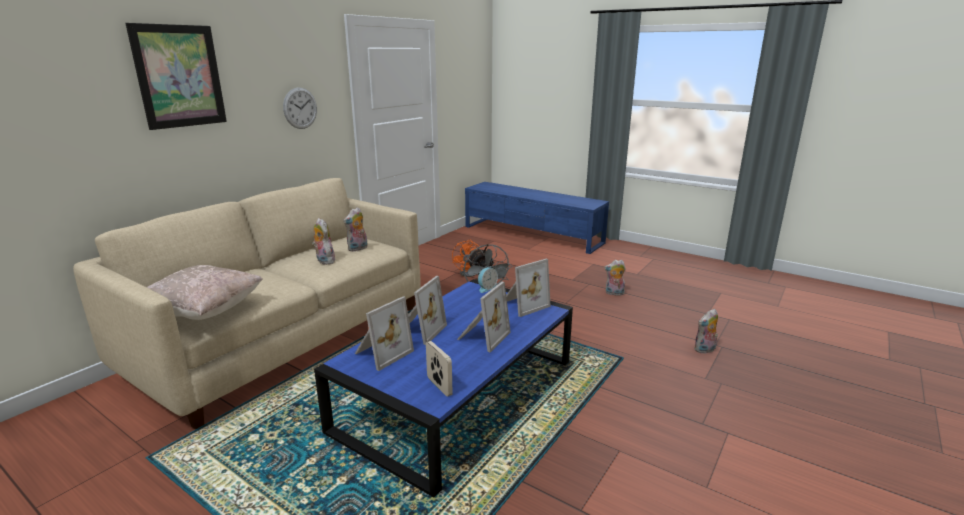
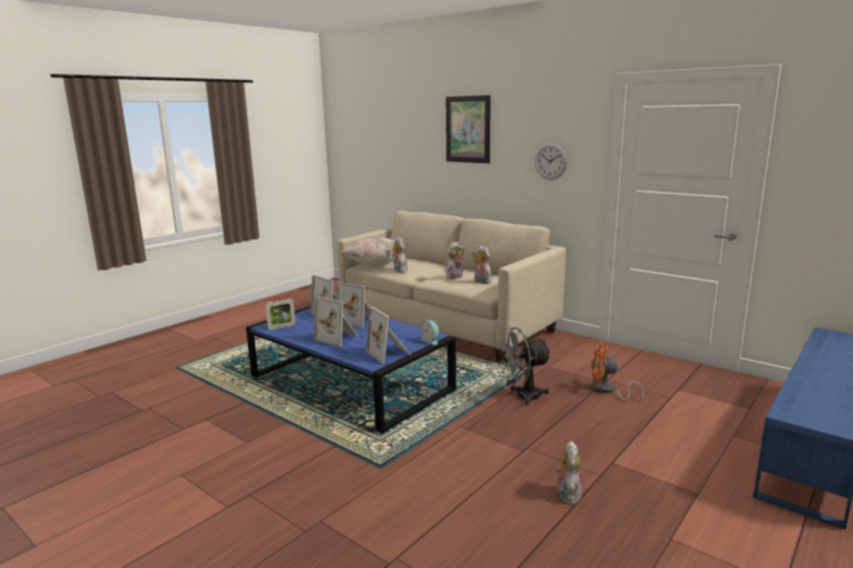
camera: 95 degrees right, 5 degrees down
(704, 350) = (383, 541): plush toy -> plush toy (399, 270)

